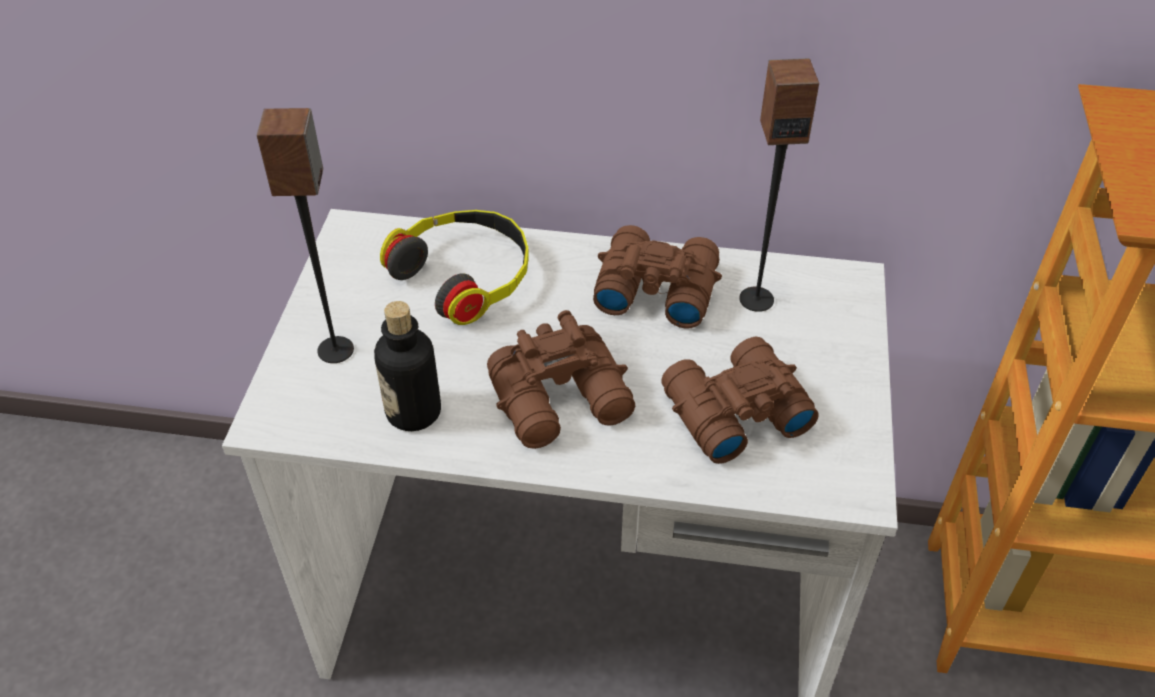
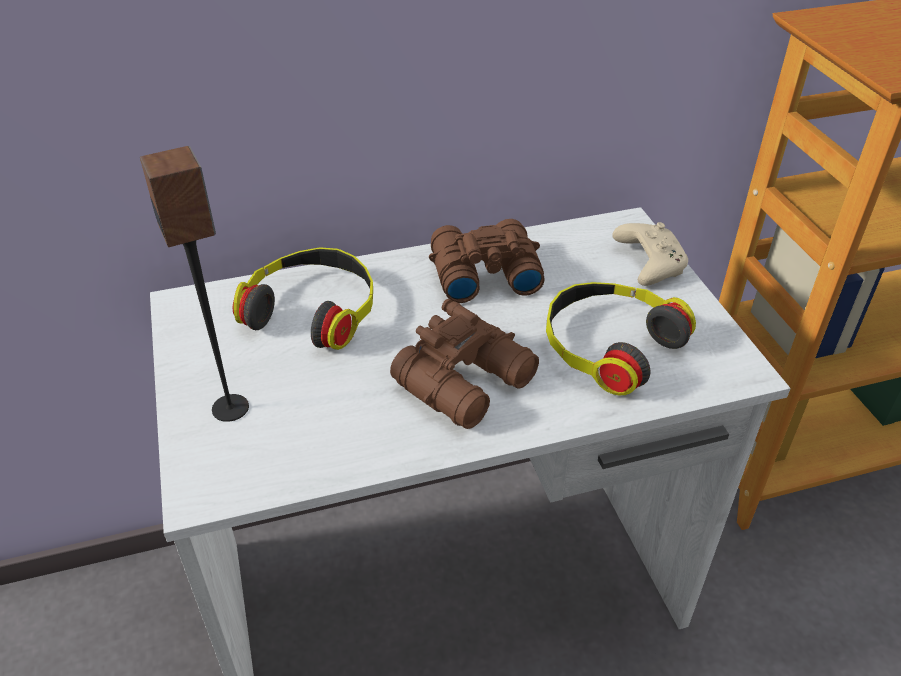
camera: 25 degrees left, 5 degrees down
(413, 412) = (340, 436): bottle -> none
(732, 411) = (609, 345): brown binoculars -> headphones
(756, 299) = (567, 257): speaker -> none
(841, 333) = (648, 263): none -> beige game controller

